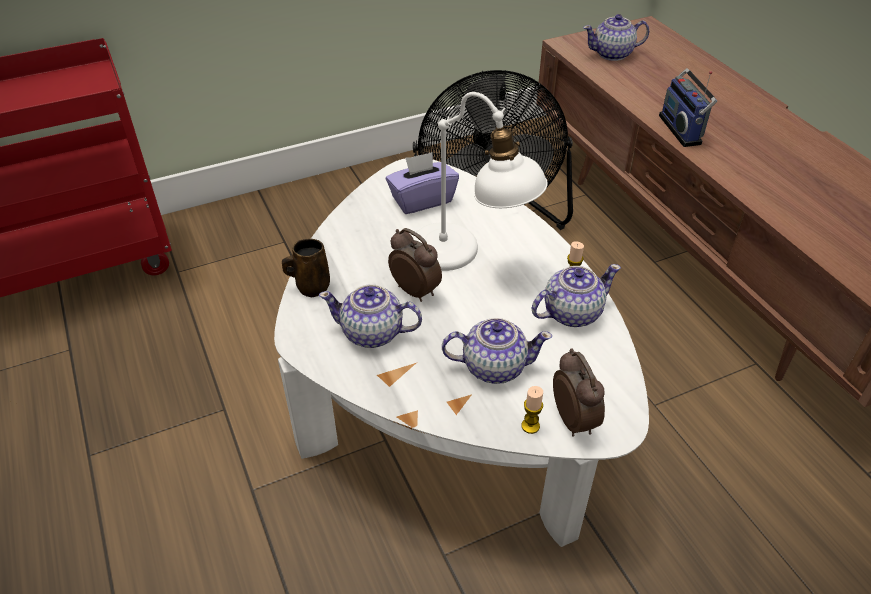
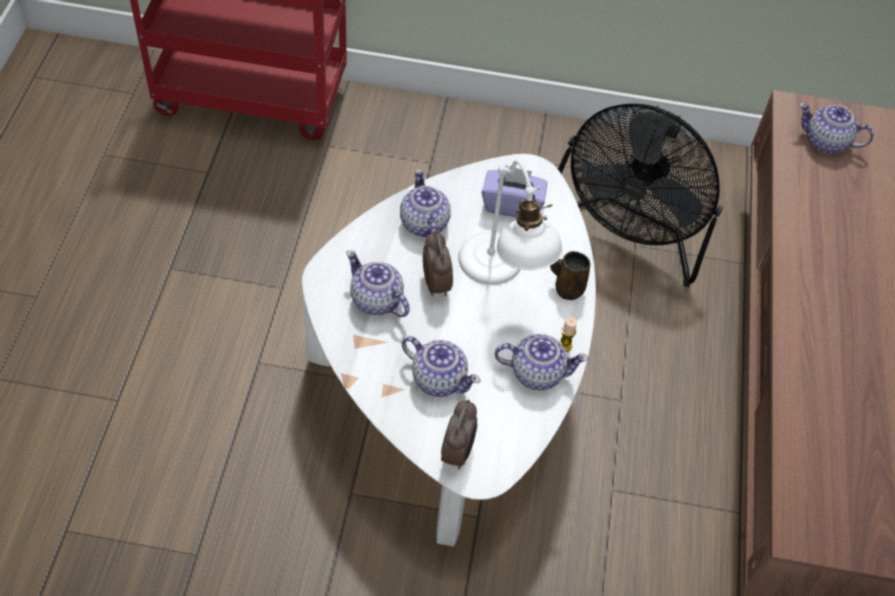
camera: 30 degrees right, 10 degrees up
(311, 287) = (364, 236): brown mug -> brown mug (567, 288)
(358, 250) = (423, 224): none -> teapot
(530, 426) = (423, 437): candle -> none
(683, 129) = (801, 263): radio -> none

